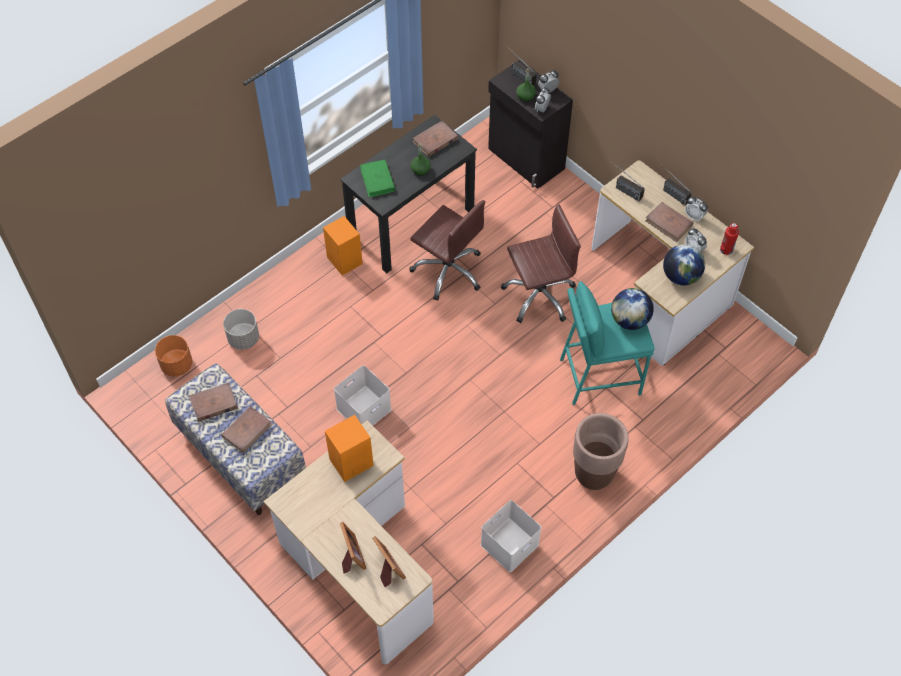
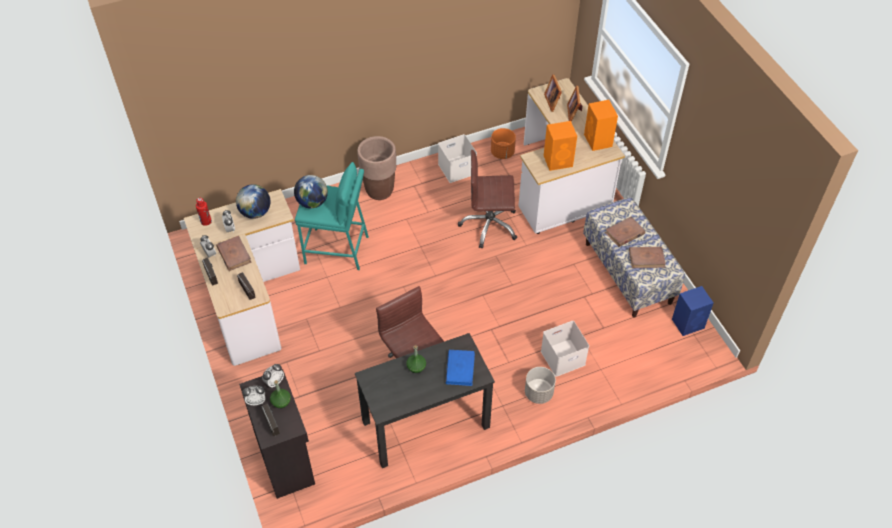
camera: 160 degrees left, 5 degrees down
(158, 410) = (688, 323): none -> blue speaker
(176, 365) = (669, 356): orange planter -> orange planter (502, 153)
(243, 339) = (608, 361): grey planter -> grey planter (538, 393)
(344, 260) = (500, 407): orange speaker -> orange speaker (598, 141)
(364, 408) = (524, 278): white storage box -> white storage box (562, 358)
(377, 180) = (460, 368): green book -> blue book
(435, 141) = (389, 393): brown book -> none
(539, 295) = (347, 323): brown office chair -> brown office chair (489, 225)

